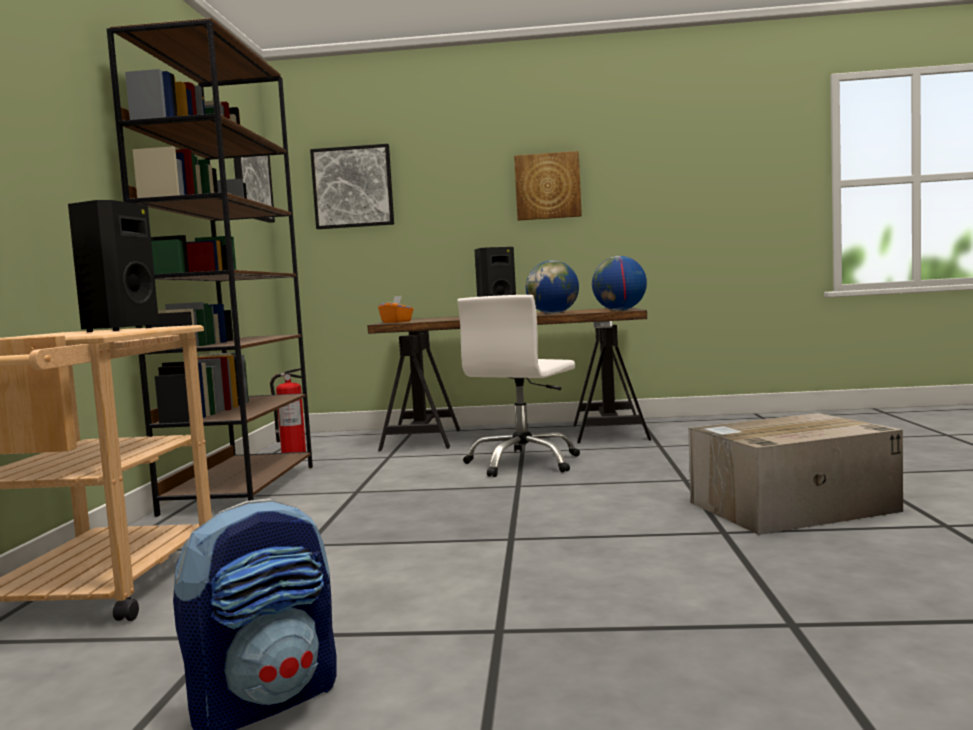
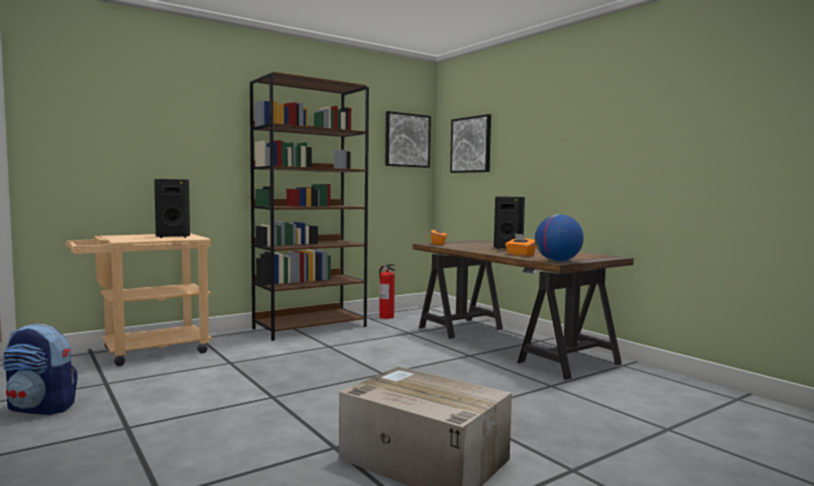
camera: 50 degrees right, 0 degrees up
(523, 463) = (439, 362): white office chair -> none
(547, 186) = (584, 145): picture -> none
(553, 313) = (520, 255): globe -> orange tissue box

